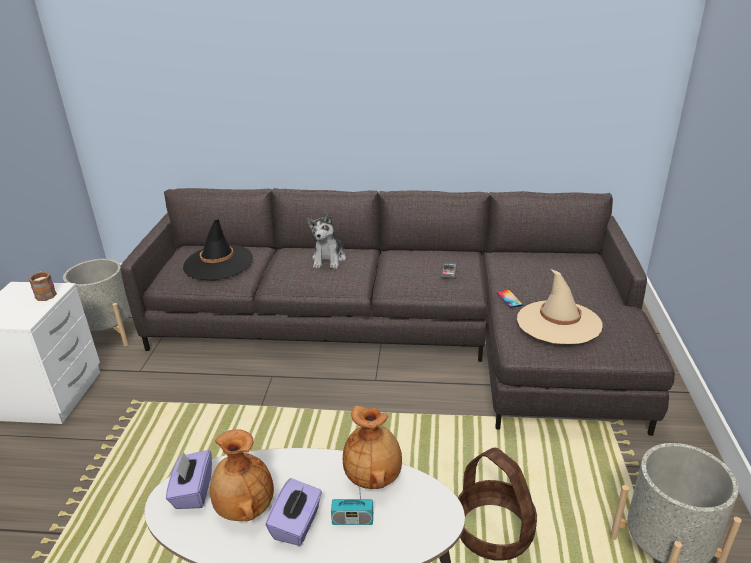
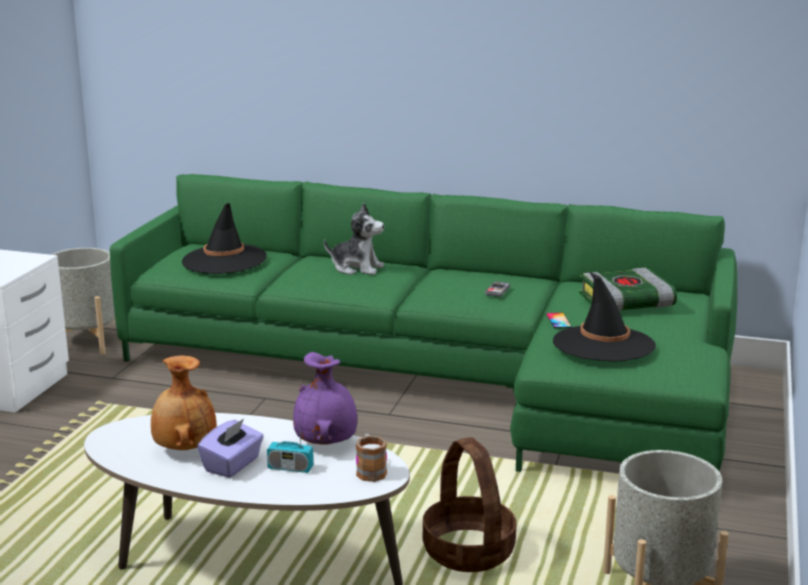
camera: 10 degrees right, 10 degrees down
(46, 293) = (24, 260): mug -> mug (370, 470)
(193, 491) = (137, 432): purple tissue box -> none
(329, 259) = (357, 268): plush toy -> plush toy turned 90 degrees counterclockwise
(374, 476) = (327, 442): brown vase -> purple vase
(406, 335) = (446, 379): grey sofa -> green sofa
(551, 273) = (625, 303): none -> book
(558, 322) = (603, 344): beige hat -> black hat

